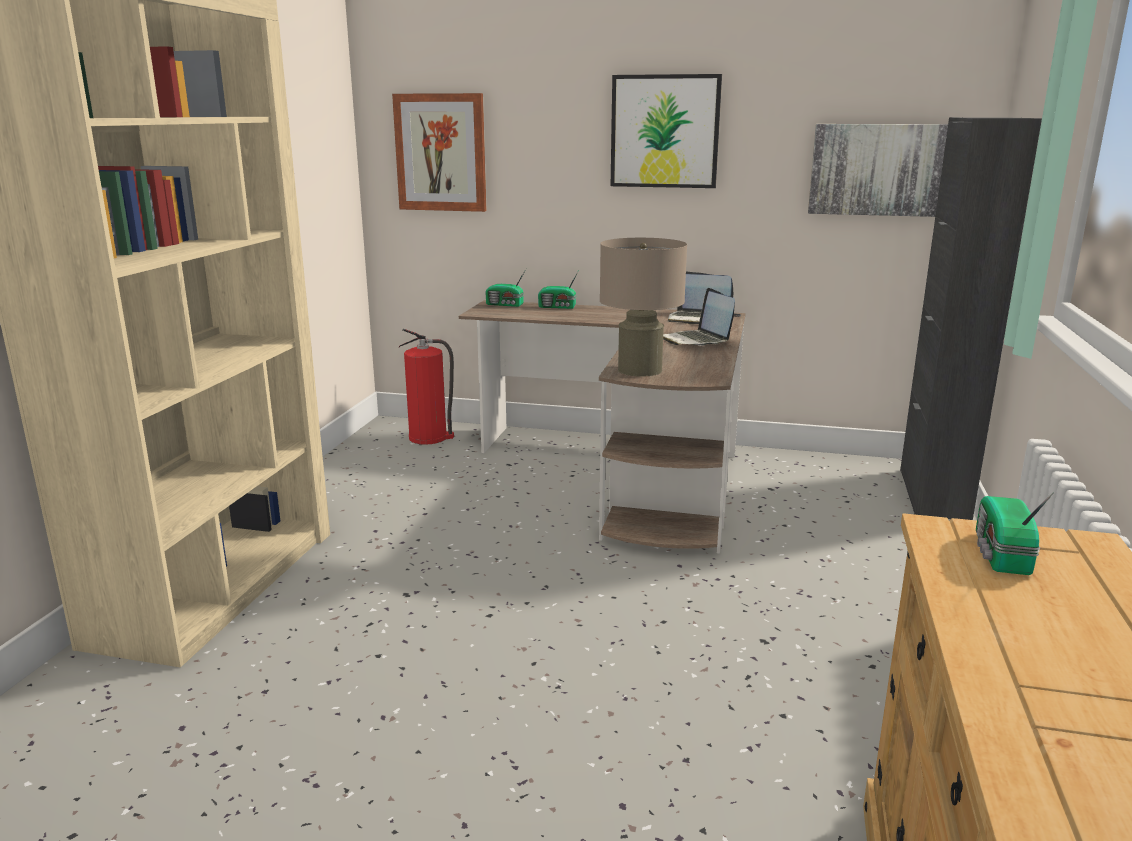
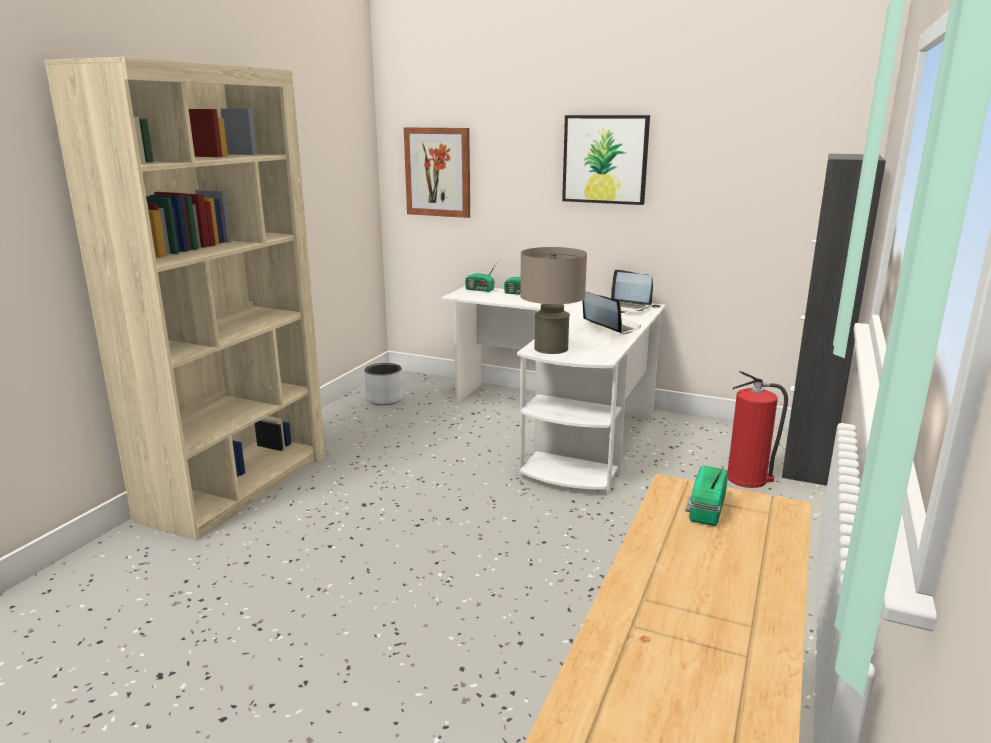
camera: 10 degrees right, 0 degrees up
(386, 454) = (385, 399): none -> grey planter
(429, 437) = (421, 388): fire extinguisher -> fire extinguisher (748, 479)
(629, 474) = (563, 427): brown desk -> white desk
(696, 341) = (610, 326): laptop -> laptop turned 150 degrees clockwise
(881, 169) = (777, 193): picture -> none

